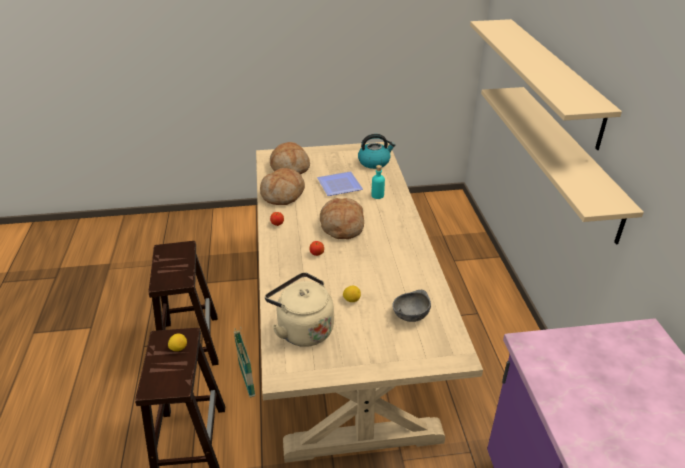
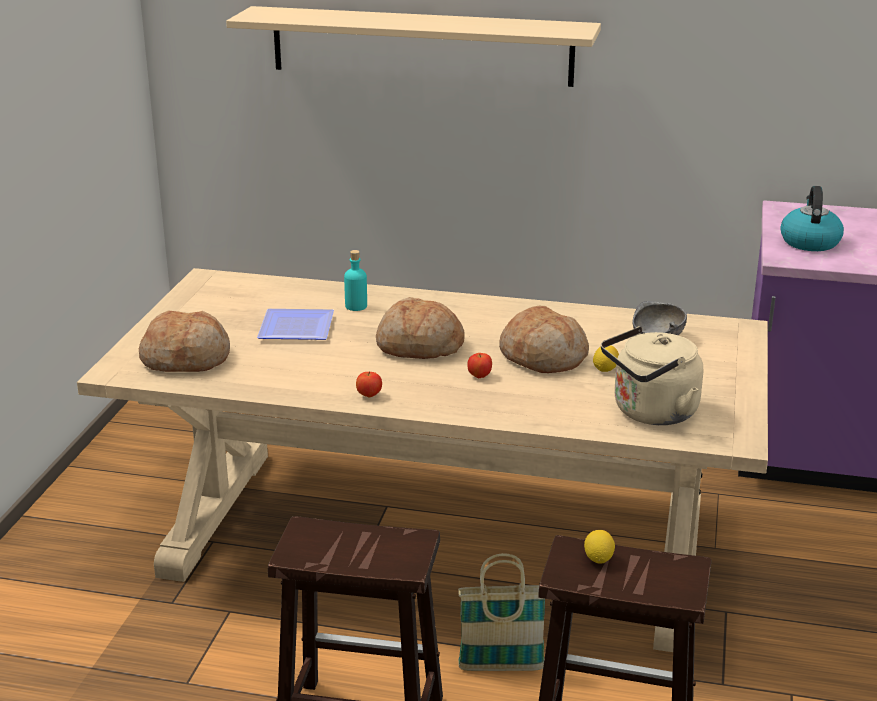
camera: 70 degrees left, 10 degrees down
(283, 194) = (277, 377): bread -> bread (543, 357)
(374, 162) = (251, 290): kettle -> kettle (809, 242)
(568, 158) = (508, 128): beige shelf -> none

